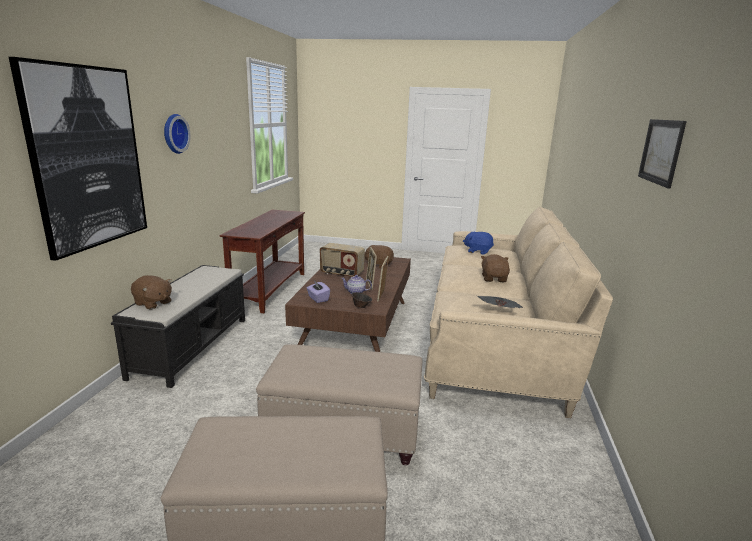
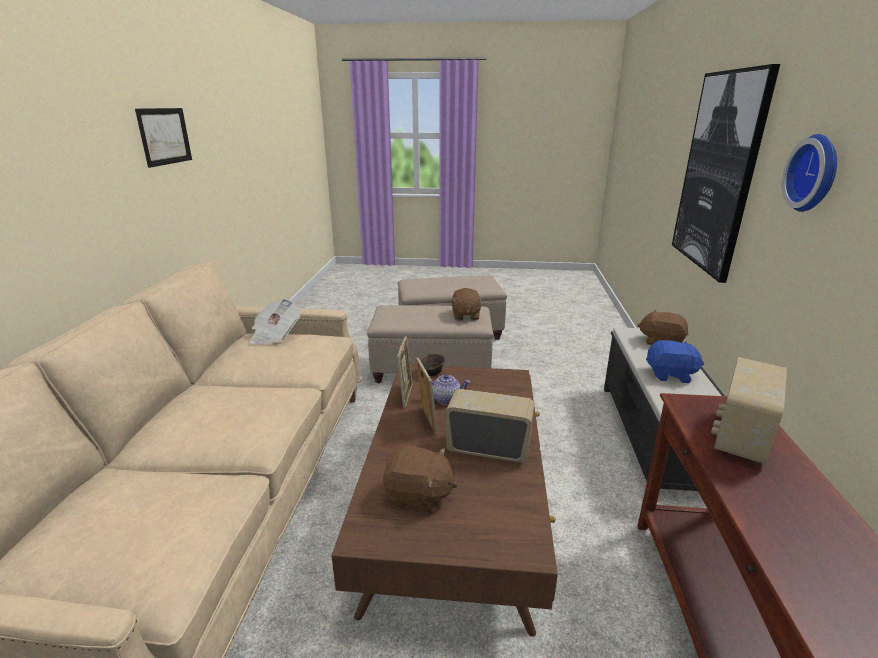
camera: 175 degrees right, 5 degrees up
(253, 228) = (740, 437): none -> radio
(318, 299) = (493, 381): purple tissue box -> none
(478, 251) = (143, 516): blue plush toy -> blue plush toy (670, 375)
(494, 279) = (217, 399): brown plush toy -> brown plush toy (465, 316)

